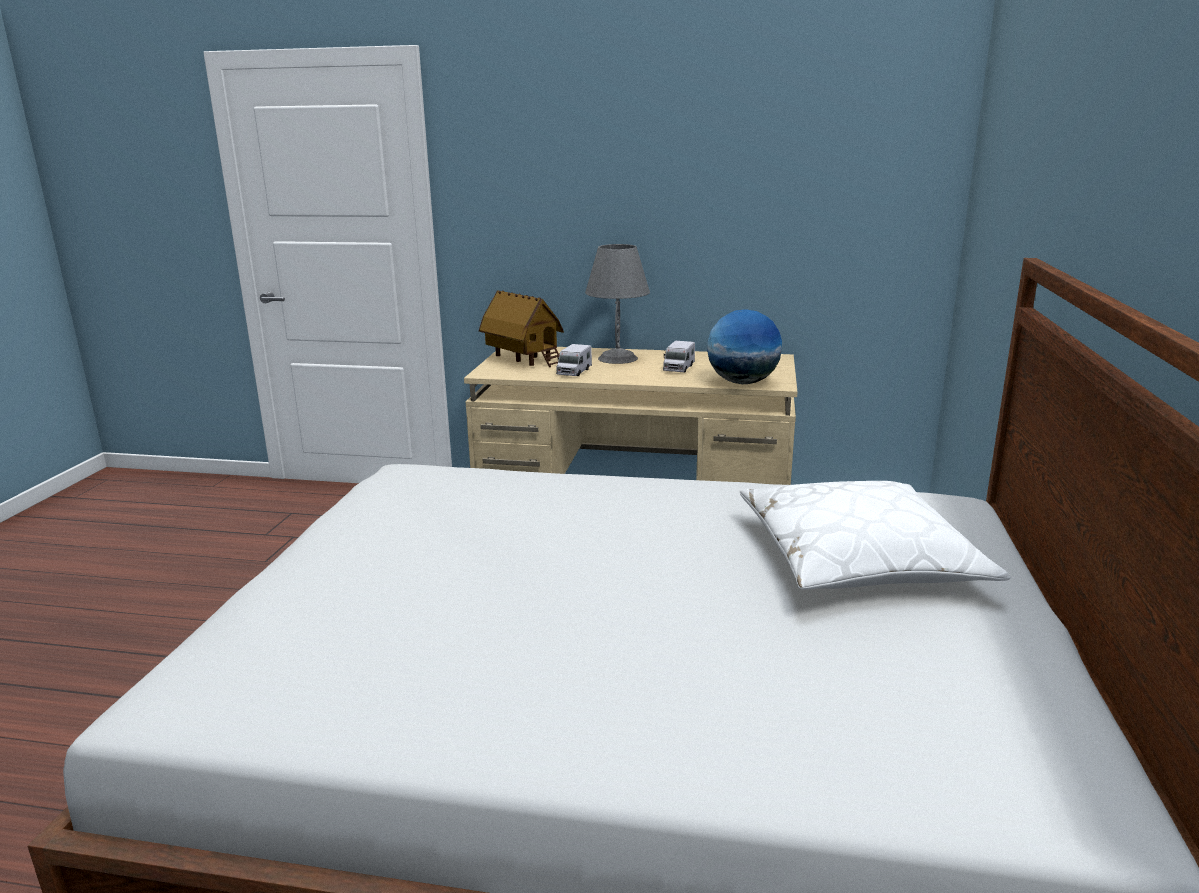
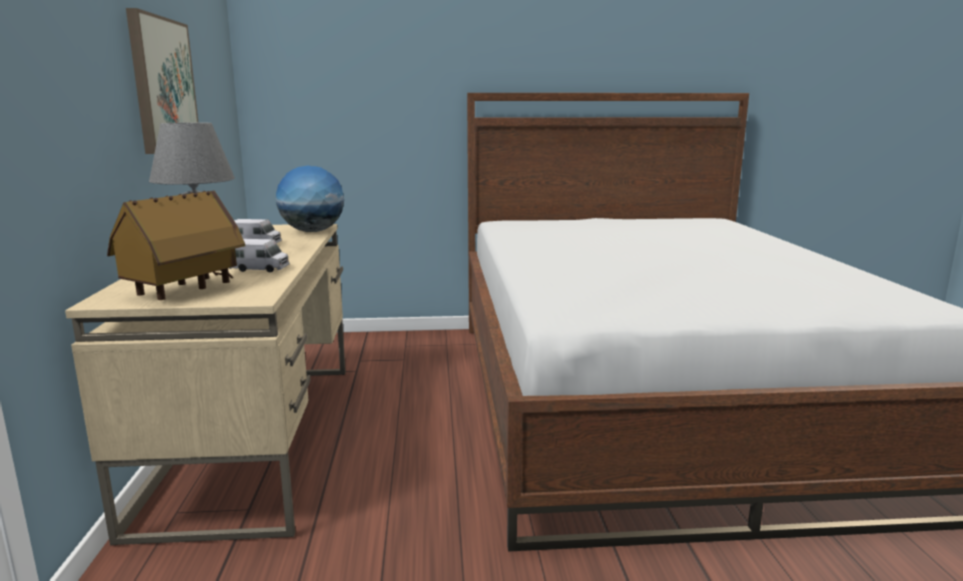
camera: 105 degrees left, 5 degrees down
(708, 209) = (163, 85): none -> picture
(858, 558) = (582, 230): white pillow -> none

